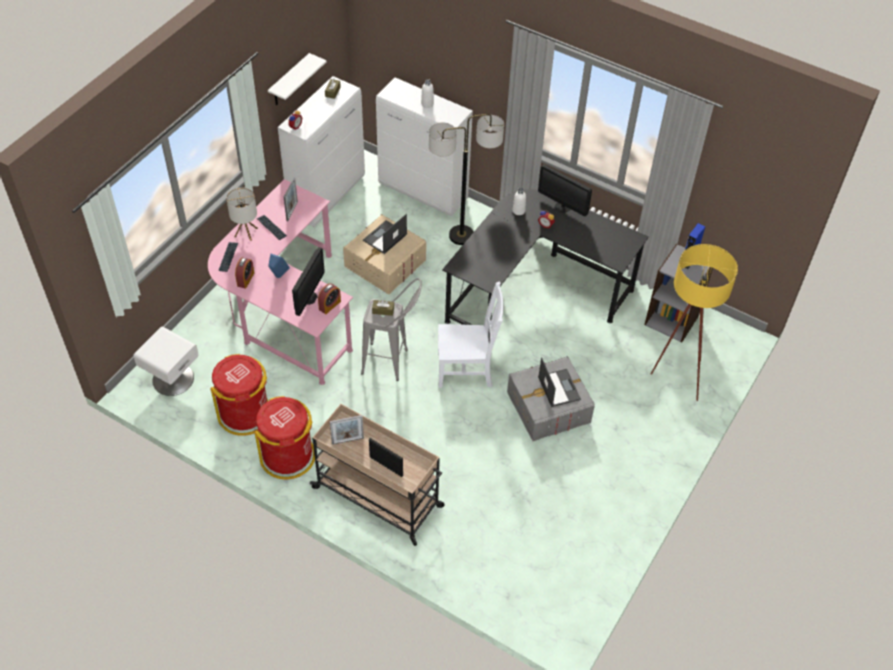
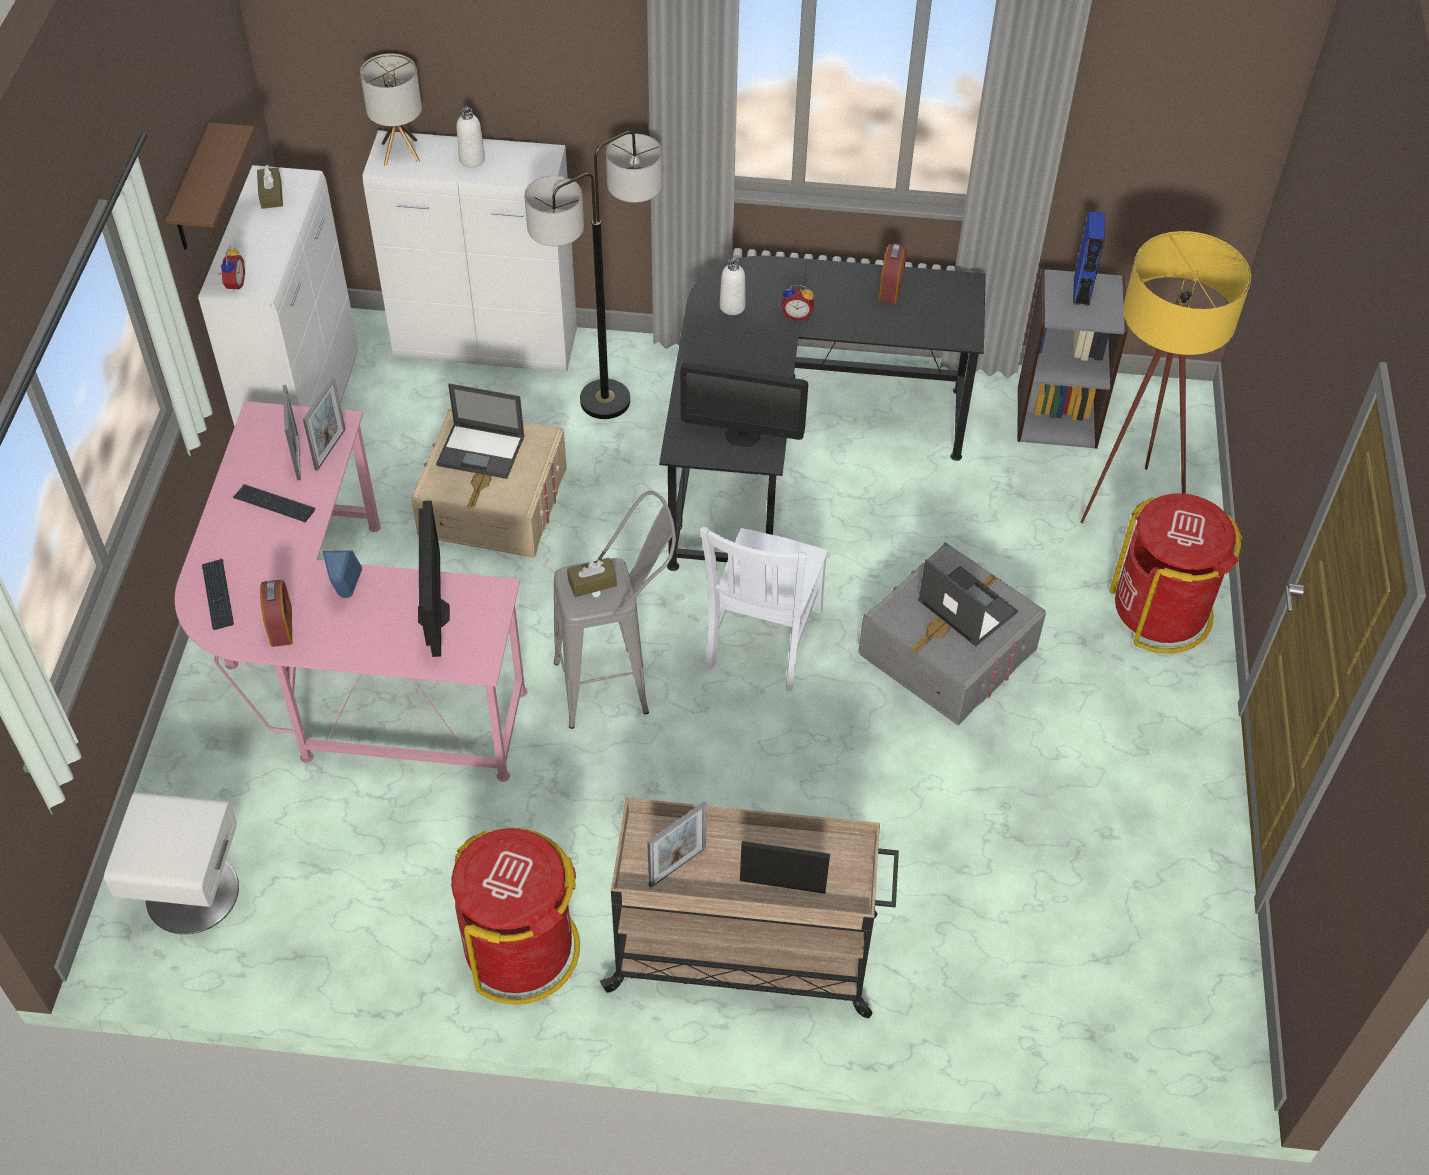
camera: 25 degrees left, 0 degrees up
(245, 413) = (384, 900): red trash can -> red trash can (1161, 611)
(246, 232) = (226, 532): table lamp -> table lamp (401, 152)
(289, 81) = (193, 192): white shelf -> brown shelf
(307, 212) = (330, 449): none -> picture frame
(330, 305) = (484, 612): alarm clock -> alarm clock (891, 288)
(384, 238) = (482, 451): laptop -> laptop turned 90 degrees counterclockwise
(467, 370) = (762, 641): white chair -> white chair turned 135 degrees clockwise
(563, 206) = (806, 272): monitor -> monitor (742, 435)

